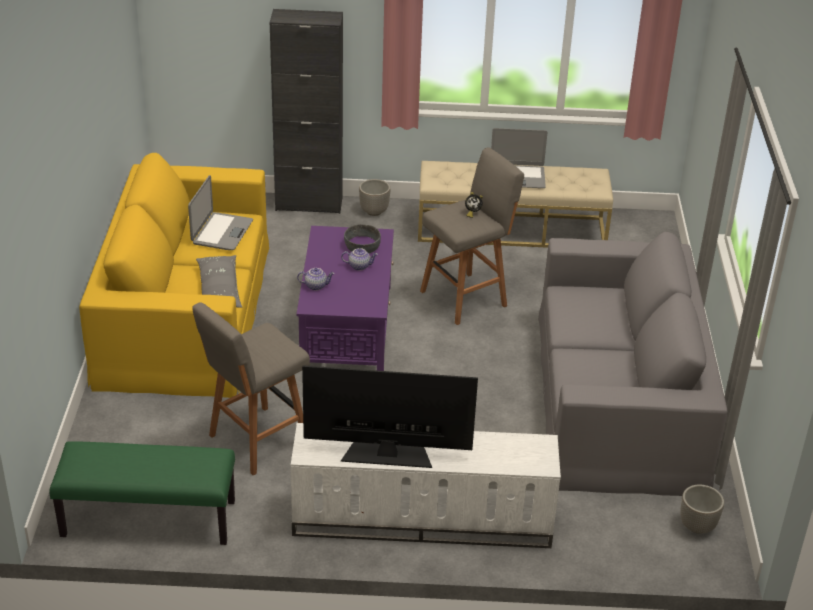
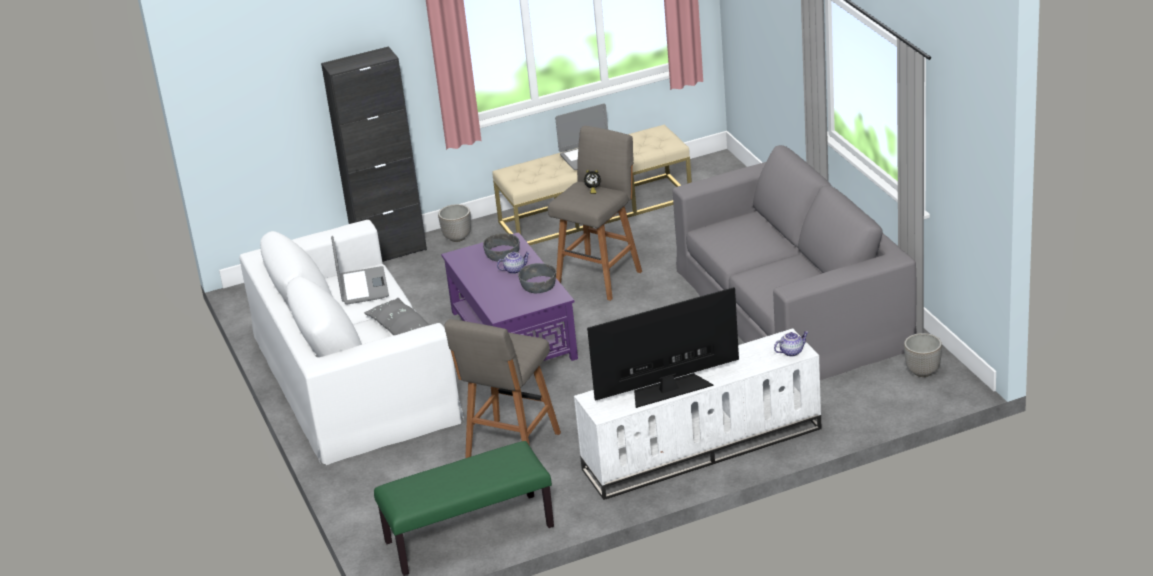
camera: 20 degrees left, 5 degrees down
(184, 313) = (354, 377): yellow sofa -> white sofa
(316, 286) = (490, 297): teapot -> teapot (791, 351)
(367, 289) = (538, 284): none -> grey bowl

